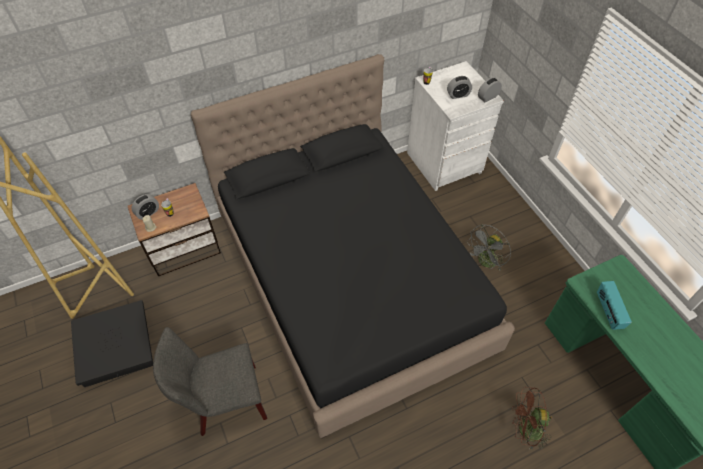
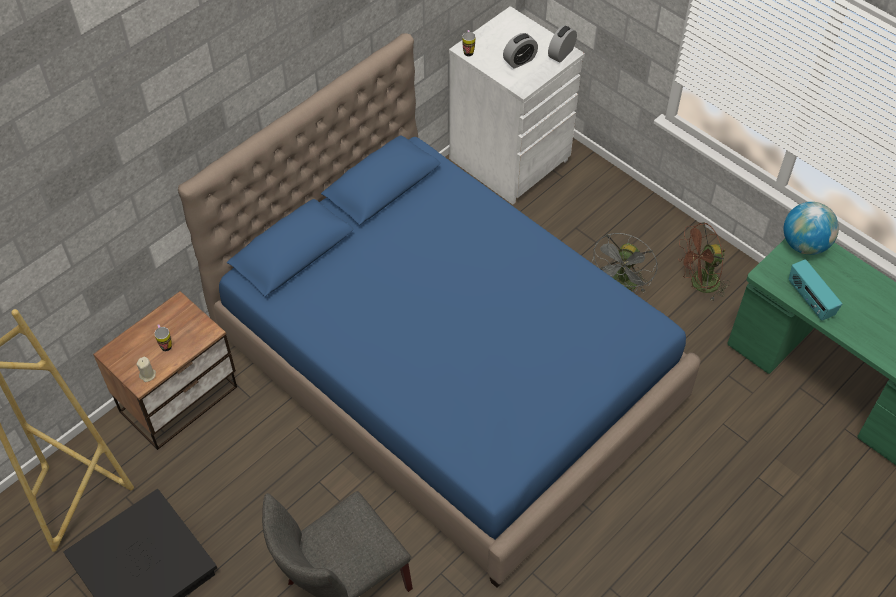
camera: 20 degrees left, 0 degrees up
(148, 213) = (131, 355): alarm clock -> none
(351, 280) = (447, 368): black bed -> blue bed
(524, 430) = (750, 488): brown fan -> brown fan (699, 284)
(618, 270) = (804, 244): none -> globe

